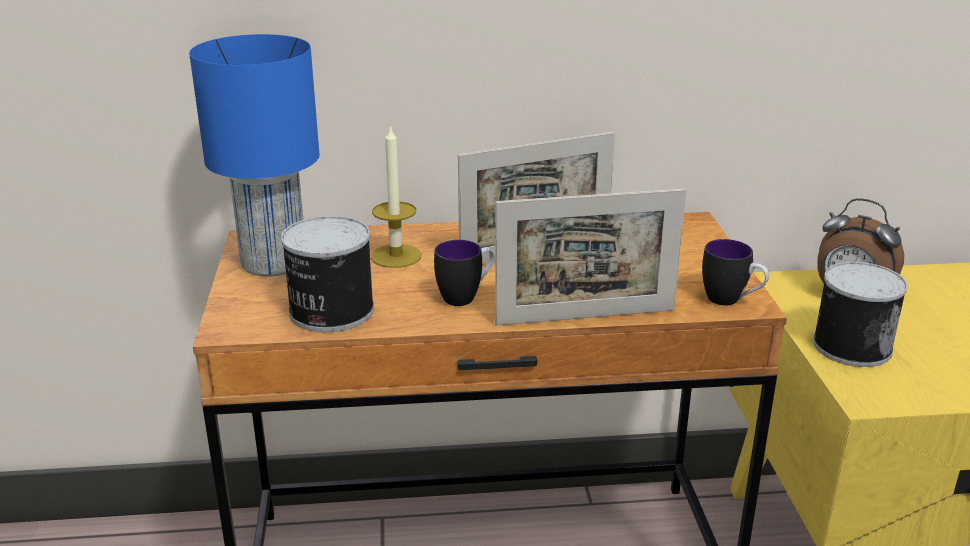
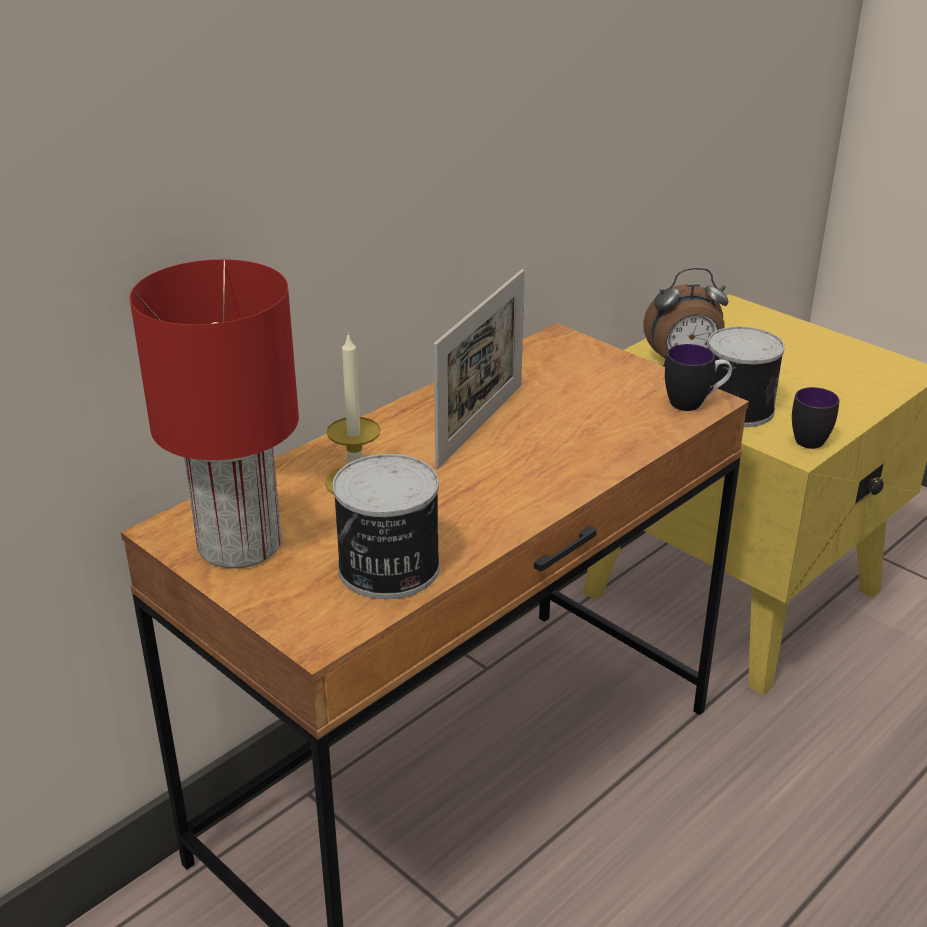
camera: 40 degrees left, 5 degrees up
(276, 262) = (242, 543): blue table lamp -> red table lamp
(466, 296) = (488, 494): mug -> mug (809, 437)
(585, 317) = (613, 468): picture frame -> none

